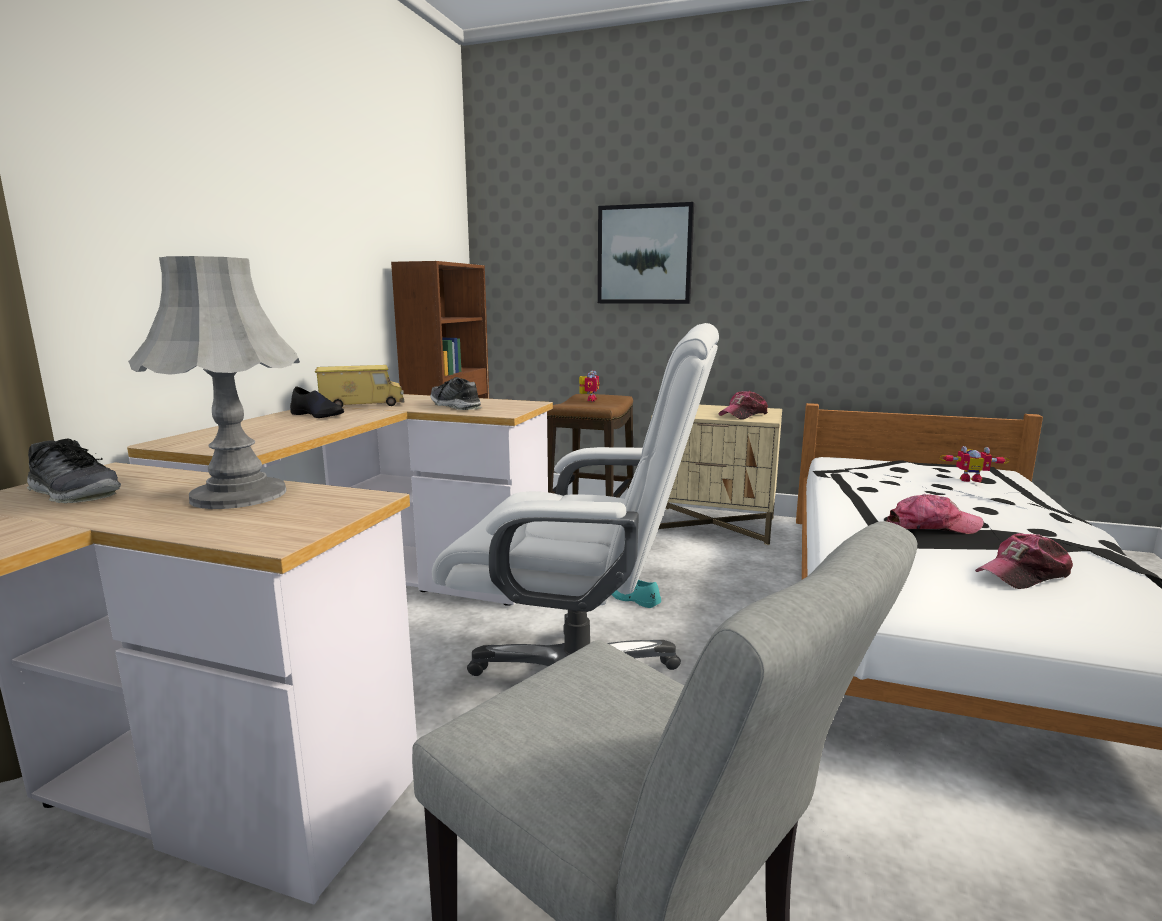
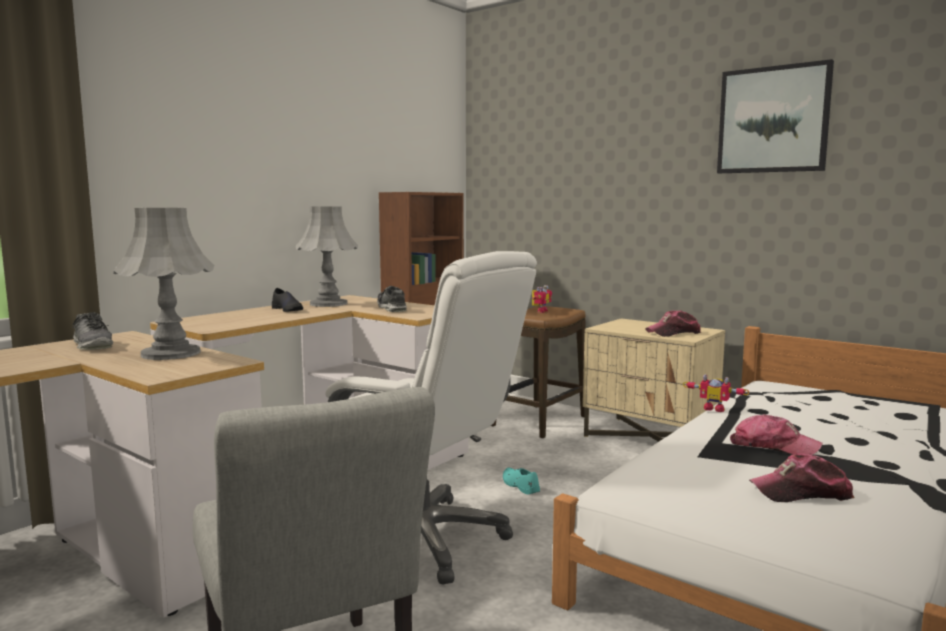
camera: 20 degrees right, 5 degrees down
(362, 404) = (329, 303): toy truck -> grey table lamp
(645, 255) = (604, 182): picture -> picture (773, 120)
(969, 479) = (882, 413): toy robot -> toy robot (714, 408)

